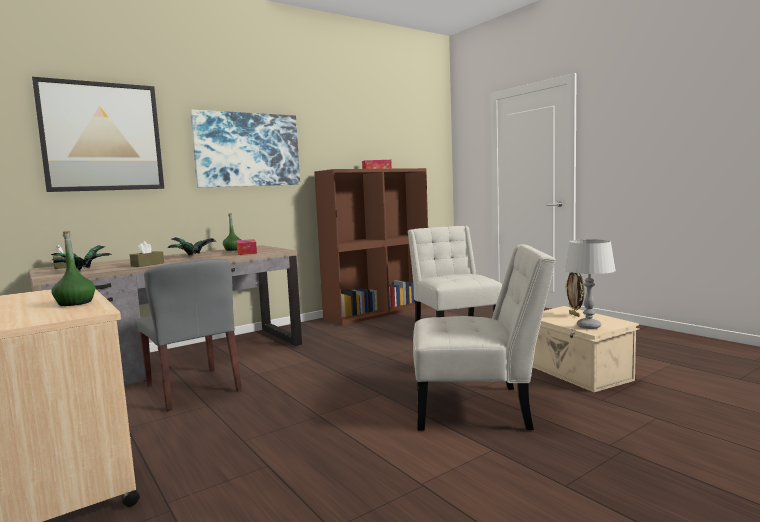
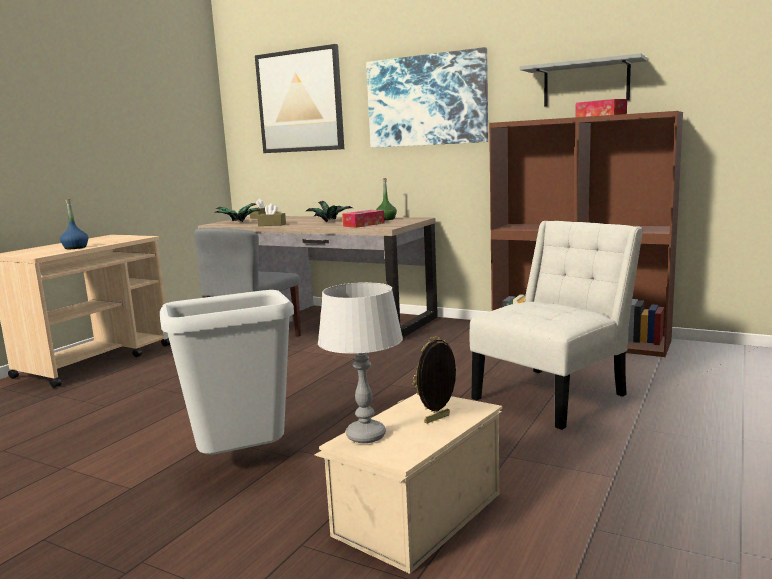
camera: 65 degrees right, 5 degrees up
(75, 303) = (75, 248): green bottle -> blue bottle
(355, 149) = (586, 83): none -> grey shelf
(478, 408) = (242, 463): white chair -> grey trash can

